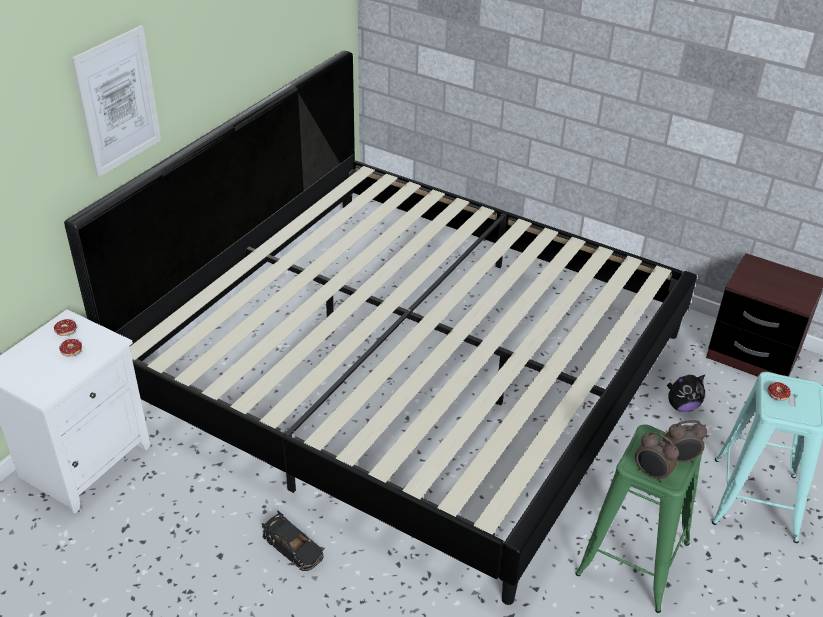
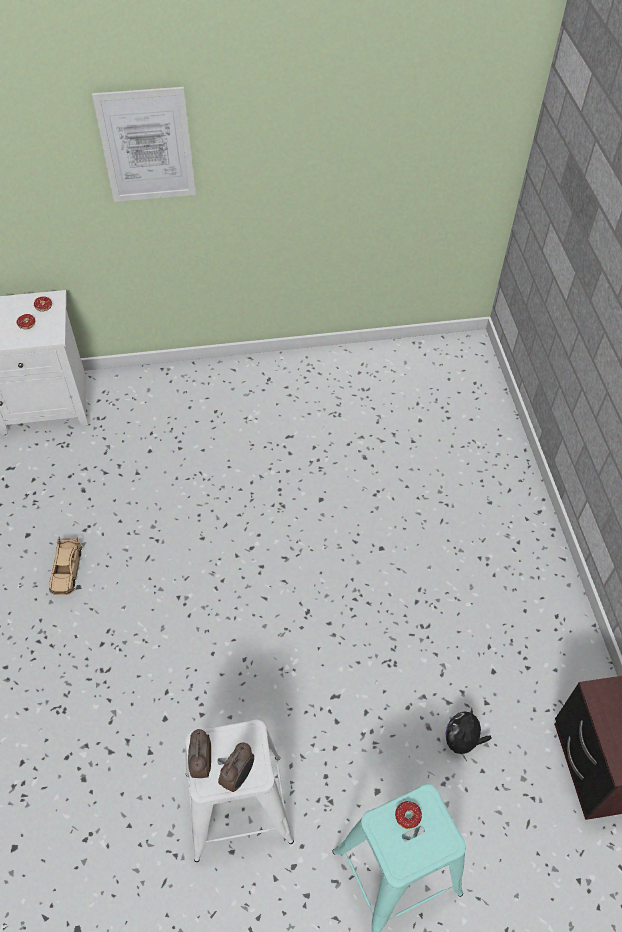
camera: 50 degrees right, 15 degrees up
(293, 547) = (66, 570): black toy car -> beige toy car
(409, 365) = (310, 508): bed -> none
(633, 558) = (238, 807): green stool -> white stool
(679, 459) = (238, 776): alarm clock -> alarm clock turned 105 degrees counterclockwise
(682, 406) = (462, 741): plush toy -> plush toy turned 75 degrees clockwise

